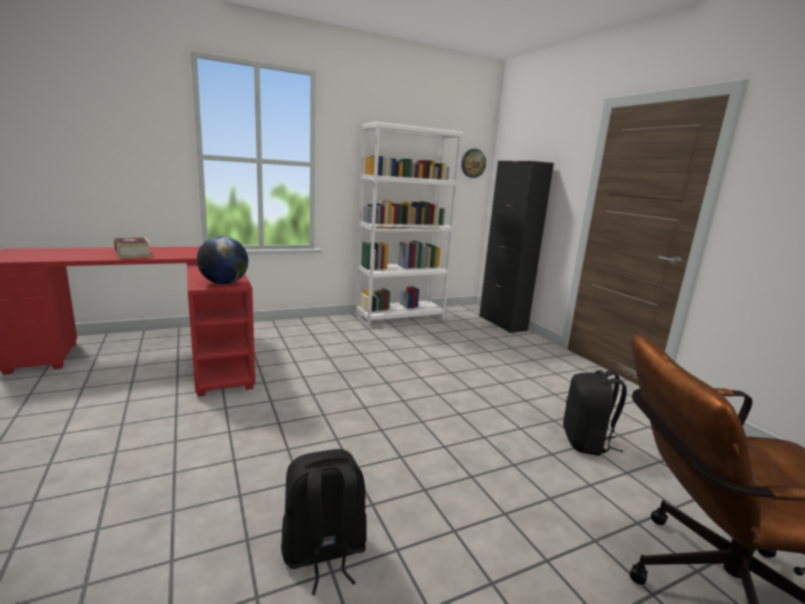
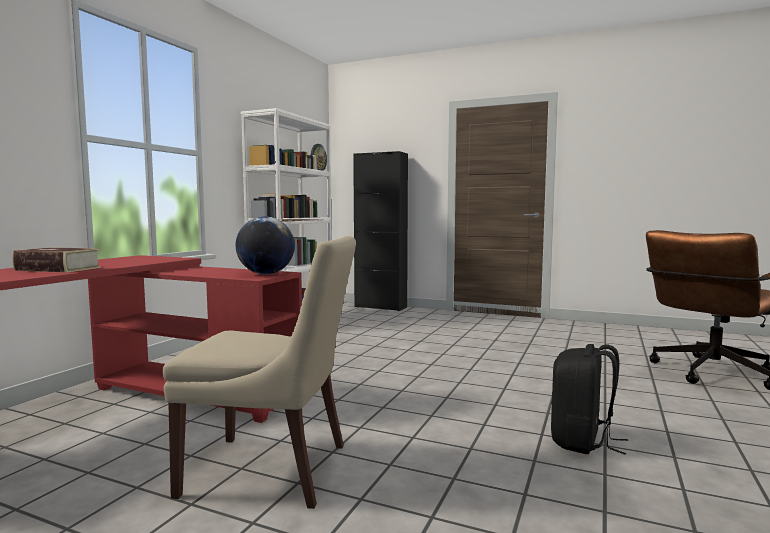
camera: 40 degrees left, 10 degrees down
(126, 435) = (272, 470): none -> beige chair
(586, 442) = (564, 347): black backpack -> none

